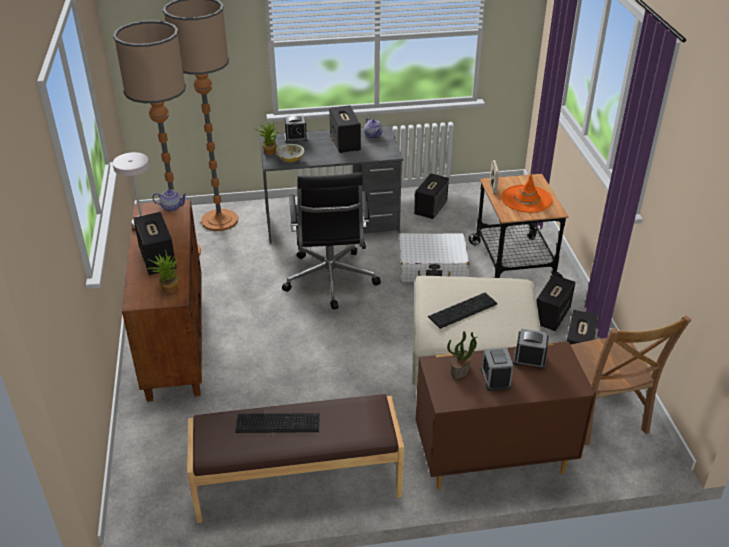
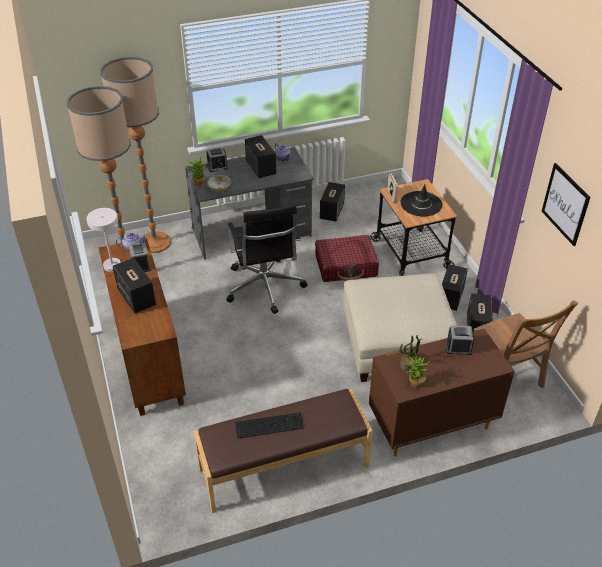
camera: 10 degrees left, 5 degrees up
(167, 288) = (154, 324): potted plant -> potted plant (413, 383)
(432, 267) = (346, 266): white suitcase -> red suitcase
(461, 310) = (389, 308): keyboard -> none
(495, 378) = (436, 367): alarm clock -> alarm clock (140, 265)
(526, 199) = (421, 204): orange hat -> black hat
(686, 193) = (565, 204): none -> picture

